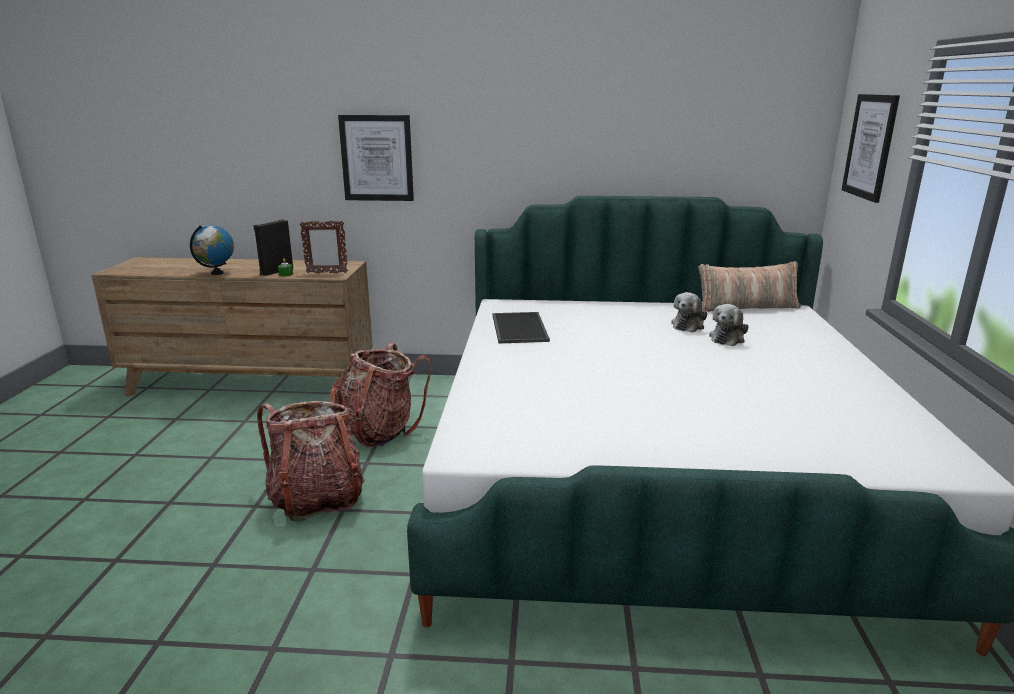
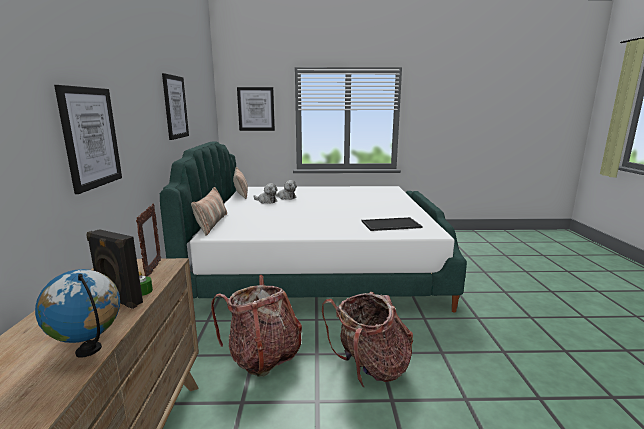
camera: 95 degrees left, 5 degrees down
(518, 327) = (265, 229): tray -> tray (390, 225)
(546, 302) = (211, 224): none -> pillow
(589, 133) = (175, 107): none -> picture

